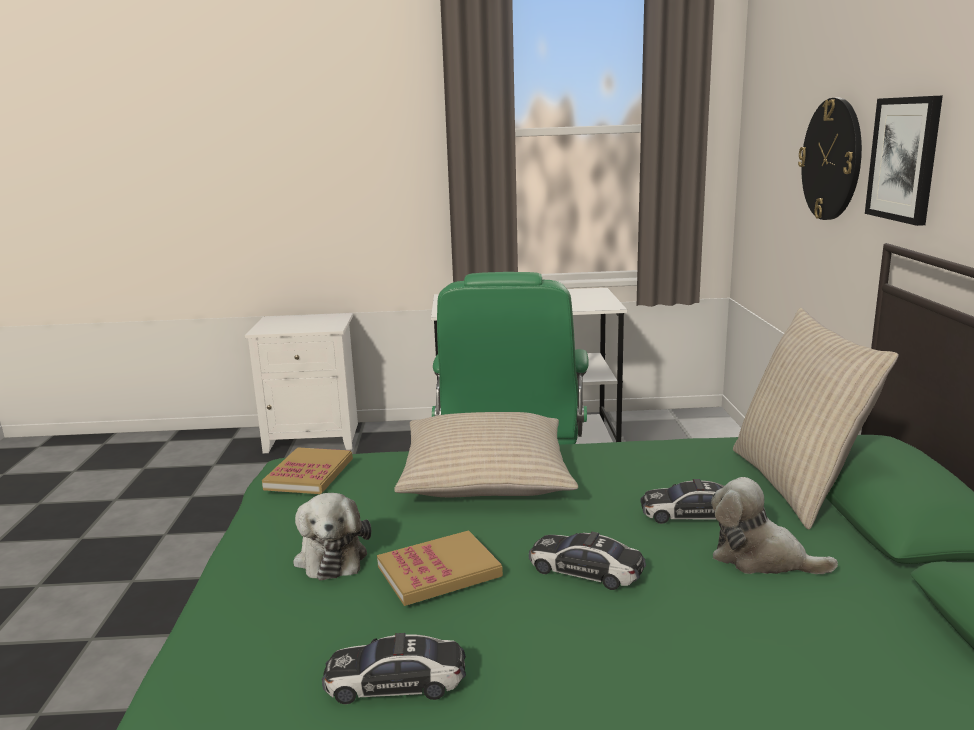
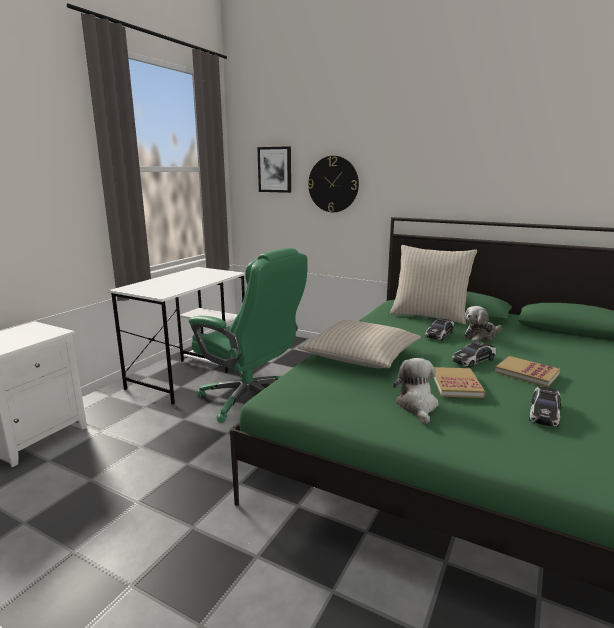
camera: 60 degrees left, 0 degrees up
(309, 474) = (304, 392): book -> book (527, 373)
(331, 556) = (417, 406): plush toy -> plush toy turned 105 degrees counterclockwise
(904, 159) = (392, 182): picture -> picture (275, 169)

